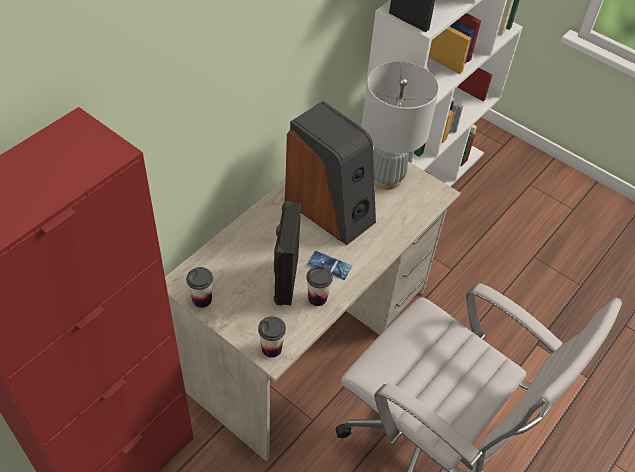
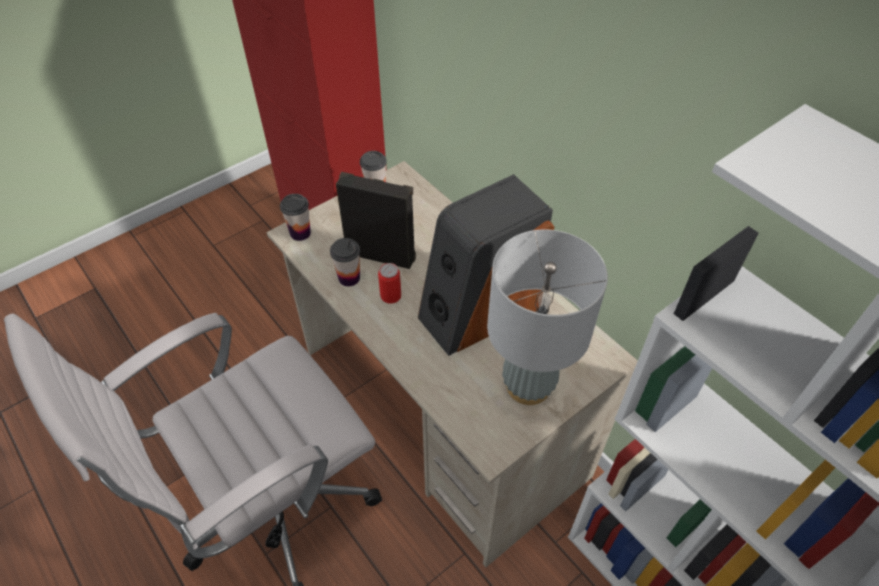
camera: 105 degrees right, 0 degrees up
(329, 265) = (391, 296): phone -> can

